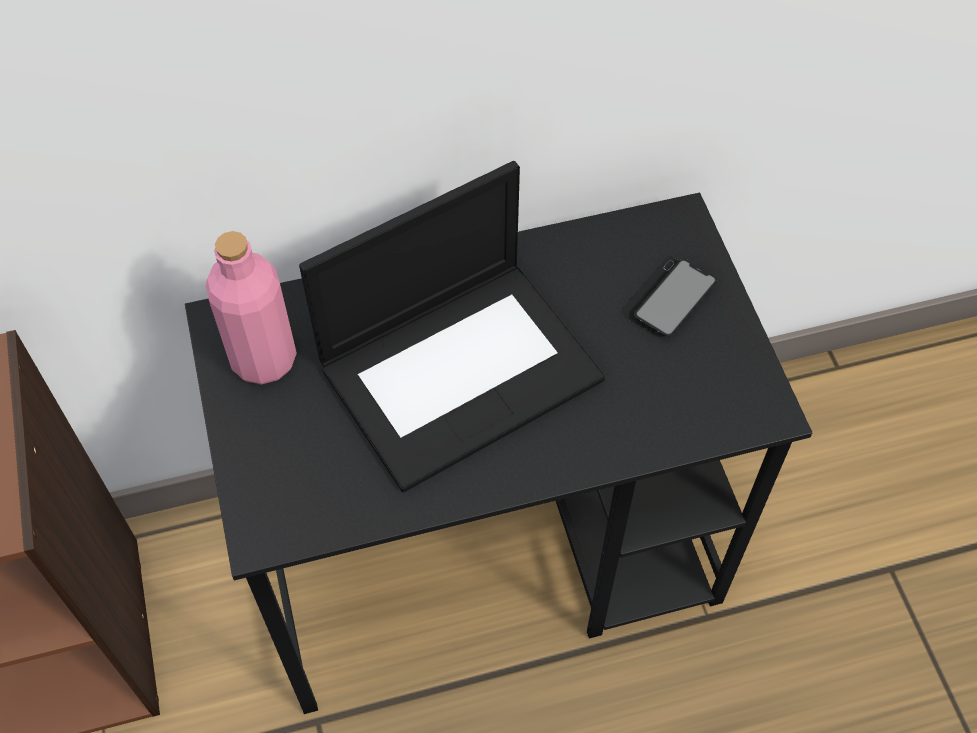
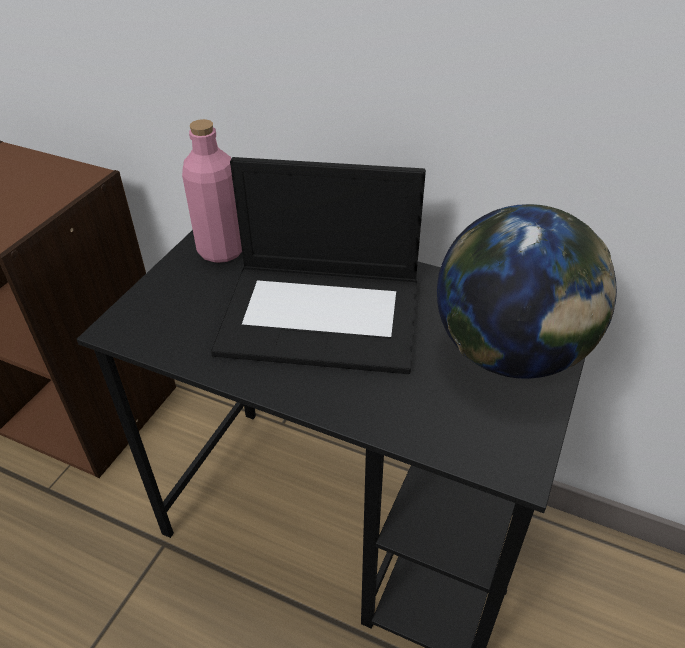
camera: 40 degrees right, 15 degrees down
(668, 298) = (509, 354): phone -> globe

